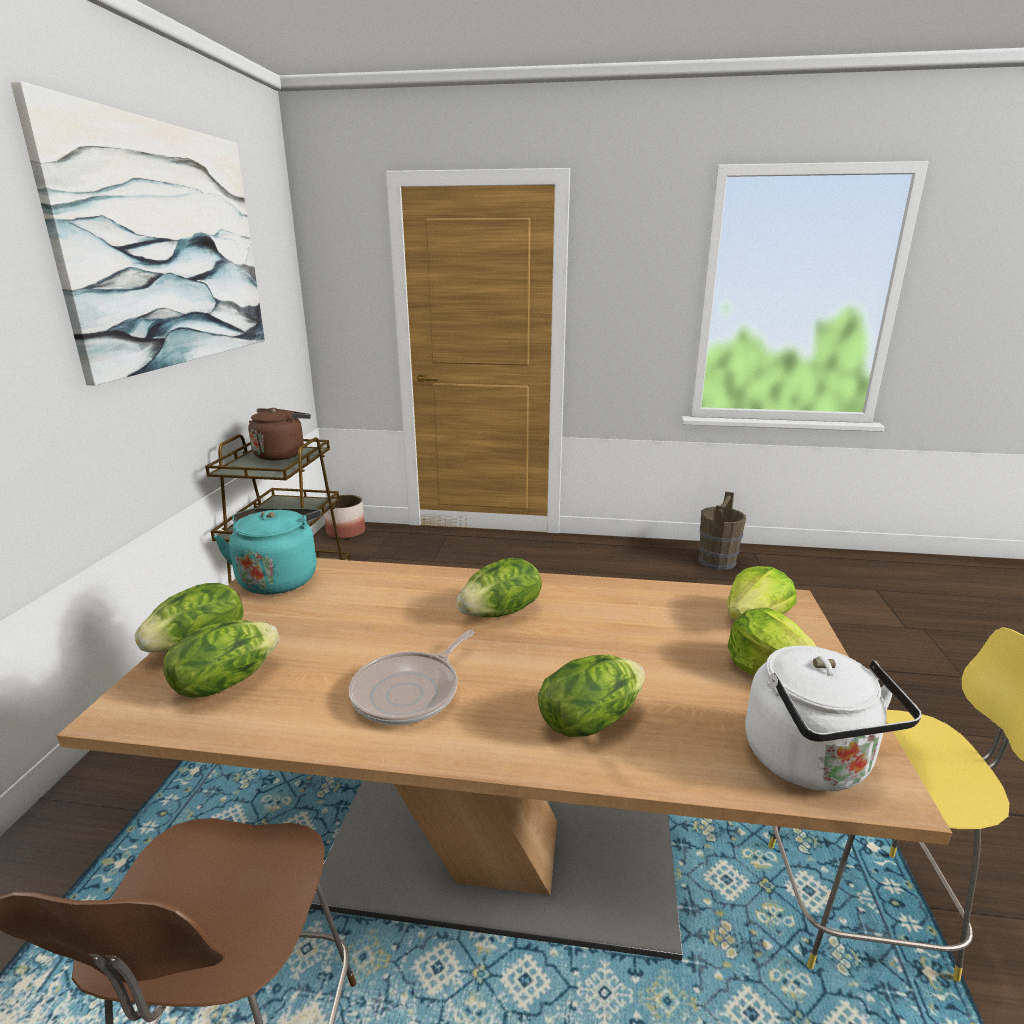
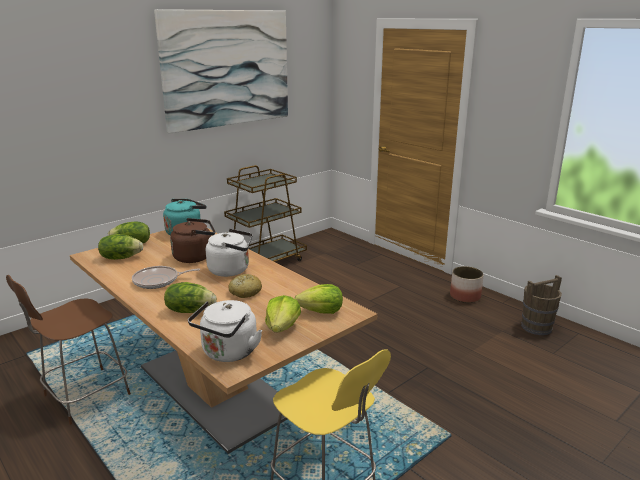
camera: 40 degrees right, 0 degrees up
(281, 454) = (270, 180): brown kettle -> brown kettle (195, 257)
(346, 532) = (330, 236): planter -> planter (465, 296)
(502, 612) = (231, 270): lettuce -> white kettle
(600, 639) = (245, 292): none -> bread

